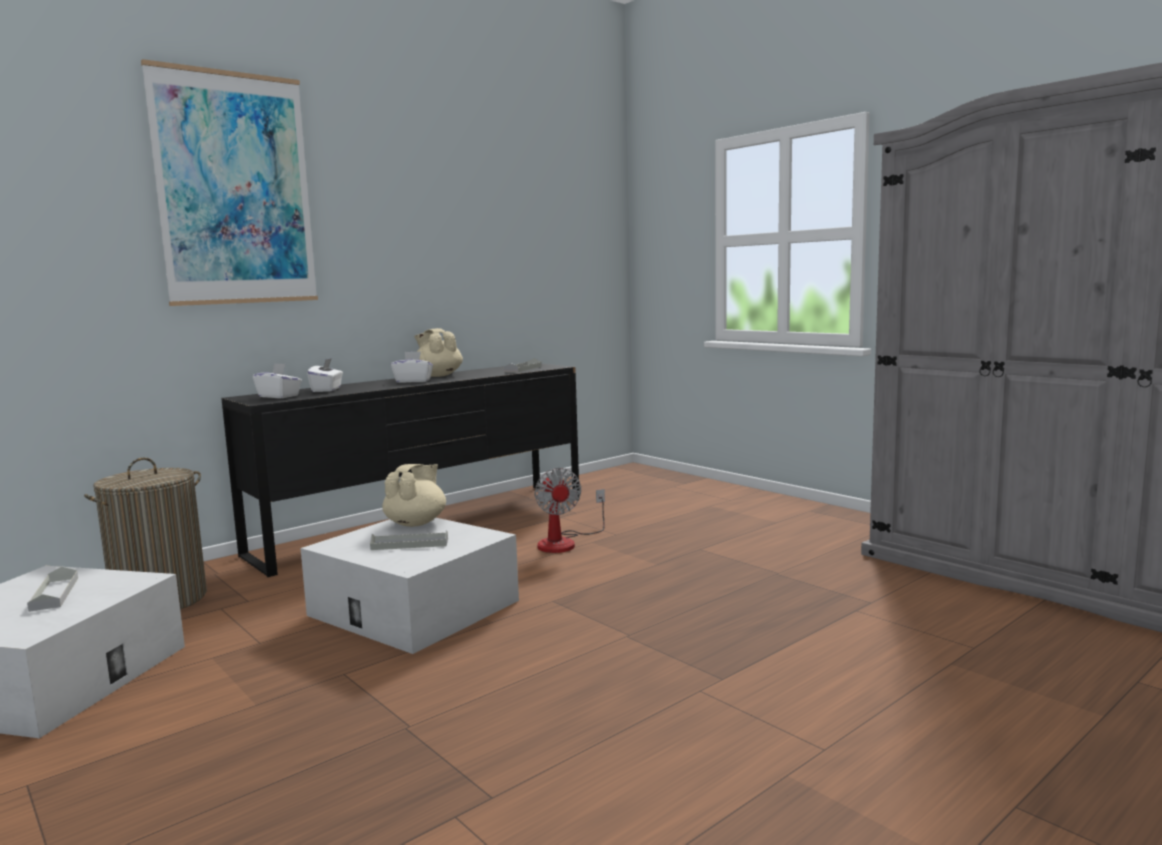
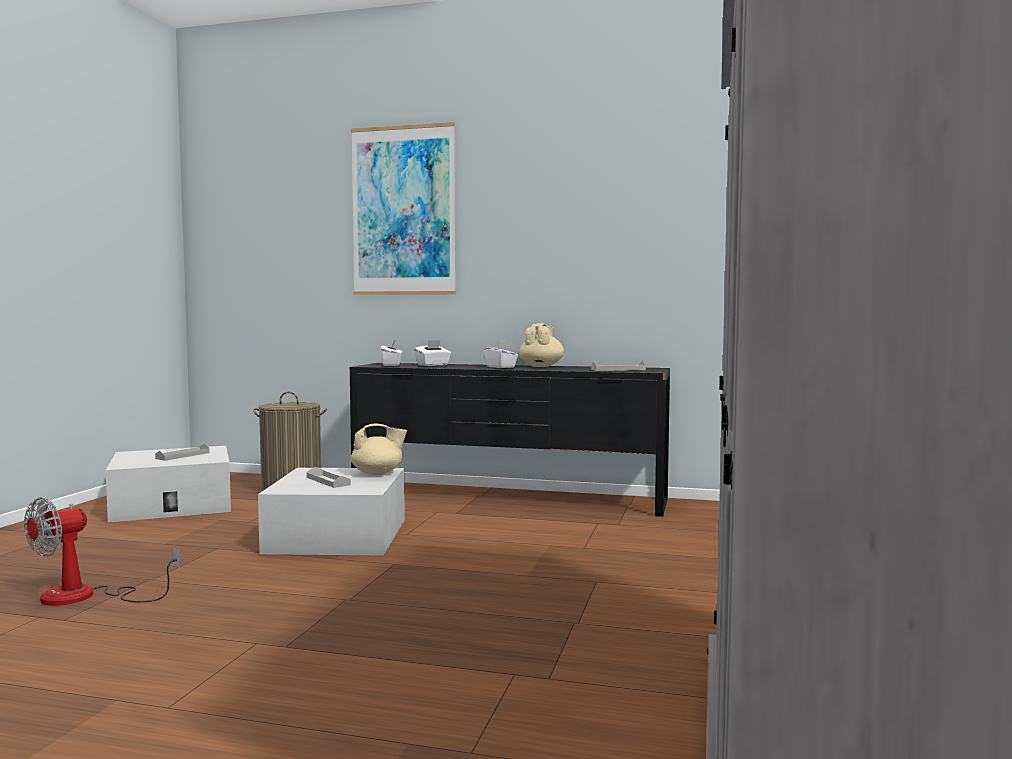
camera: 55 degrees right, 5 degrees down
(564, 542) = (533, 538): fan -> fan (85, 597)

